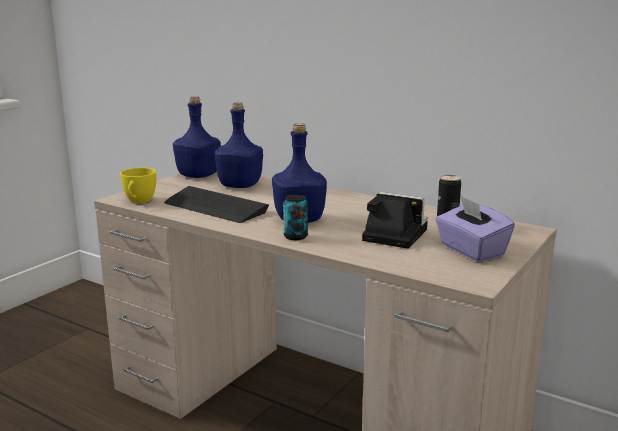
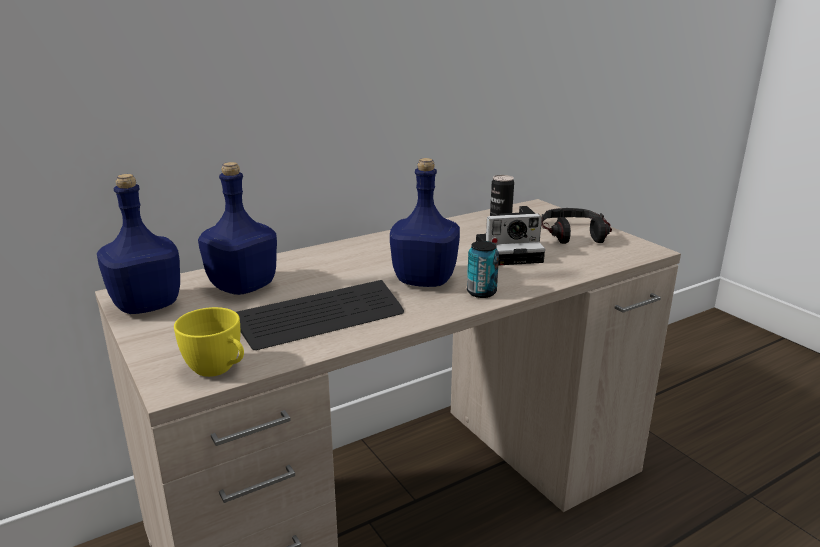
camera: 65 degrees left, 5 degrees up
(392, 235) = (511, 251): camera -> camera turned 150 degrees counterclockwise
(471, 250) = (573, 234): purple tissue box -> headphones

